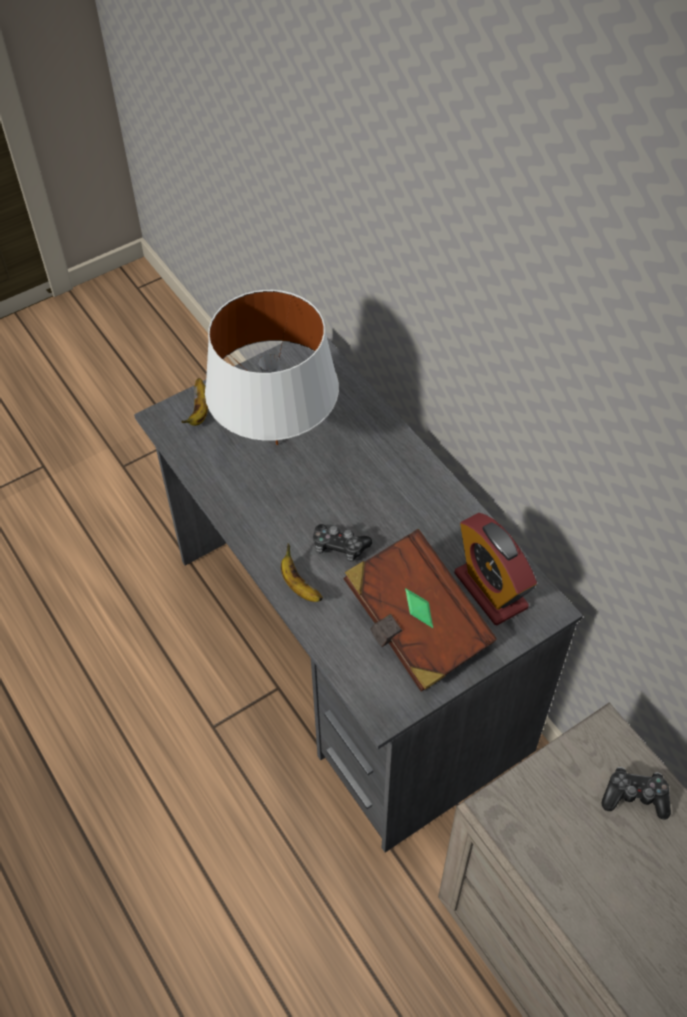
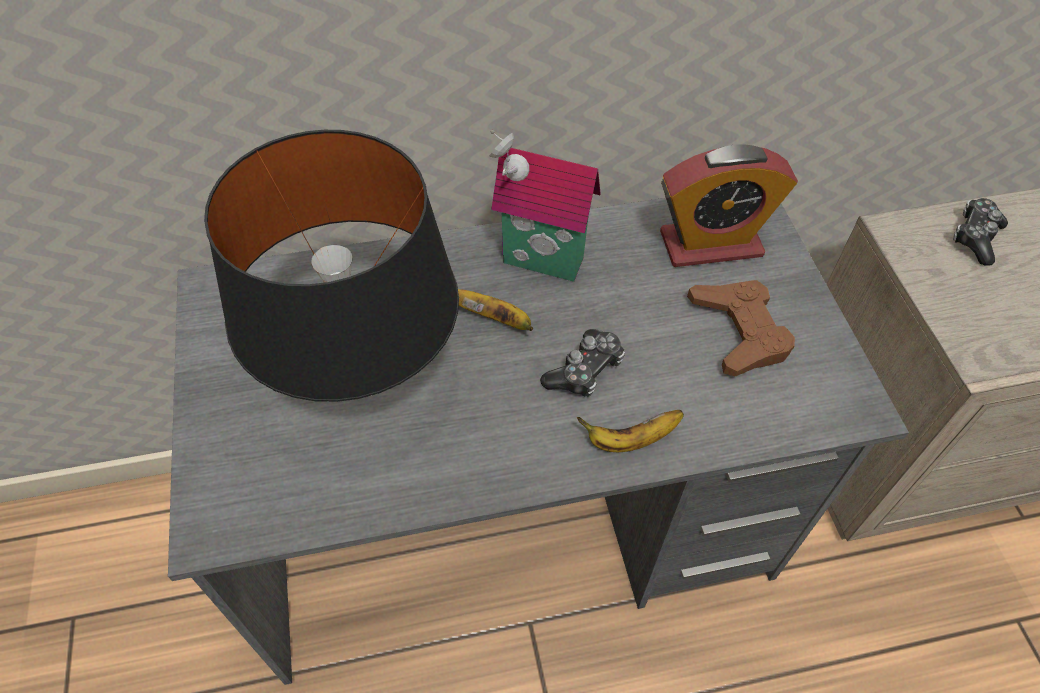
camera: 70 degrees left, 0 degrees up
(199, 411) = (233, 471): banana -> banana (495, 319)
(277, 444) = (364, 385): white table lamp -> black table lamp
(416, 496) = (540, 264): none -> toy house
(416, 626) = (739, 331): brown book -> brown game controller

